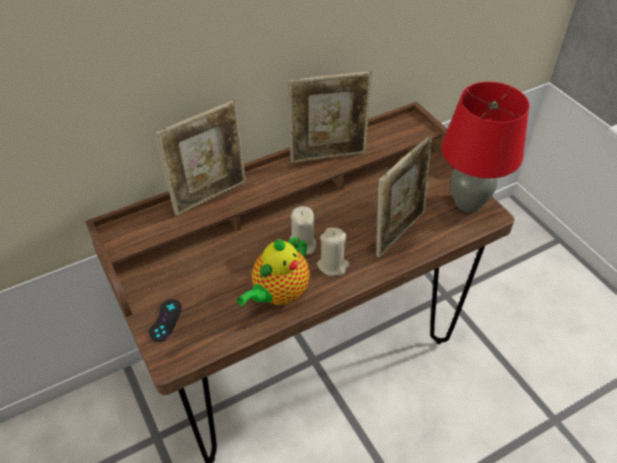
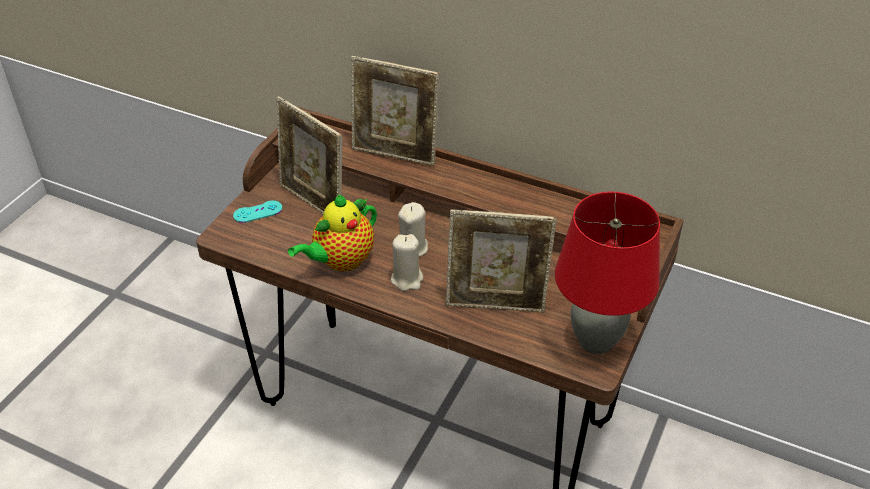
camera: 55 degrees right, 5 degrees down
(165, 320) = (258, 212): black game controller -> turquoise game controller
(278, 294) = (341, 261): teapot -> teapot turned 45 degrees counterclockwise
(328, 155) = (526, 198): picture frame -> picture frame (313, 202)

